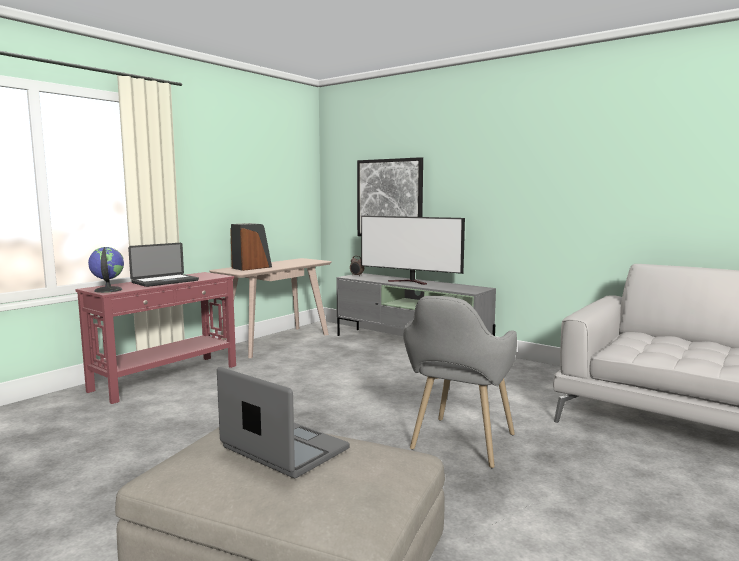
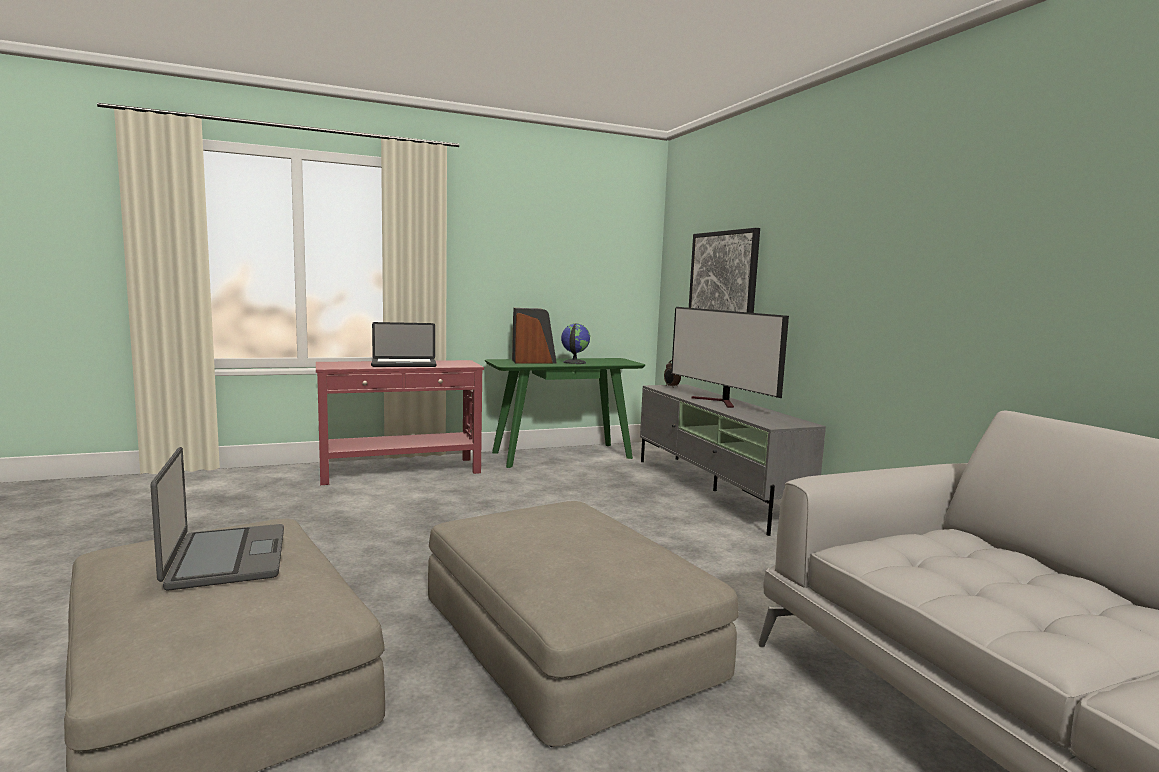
camera: 30 degrees right, 0 degrees up
(107, 290) = (333, 365): globe -> globe (574, 362)
(276, 341) = (562, 455): beige console table -> green console table
(458, 448) = (565, 634): grey armchair -> beige ottoman

